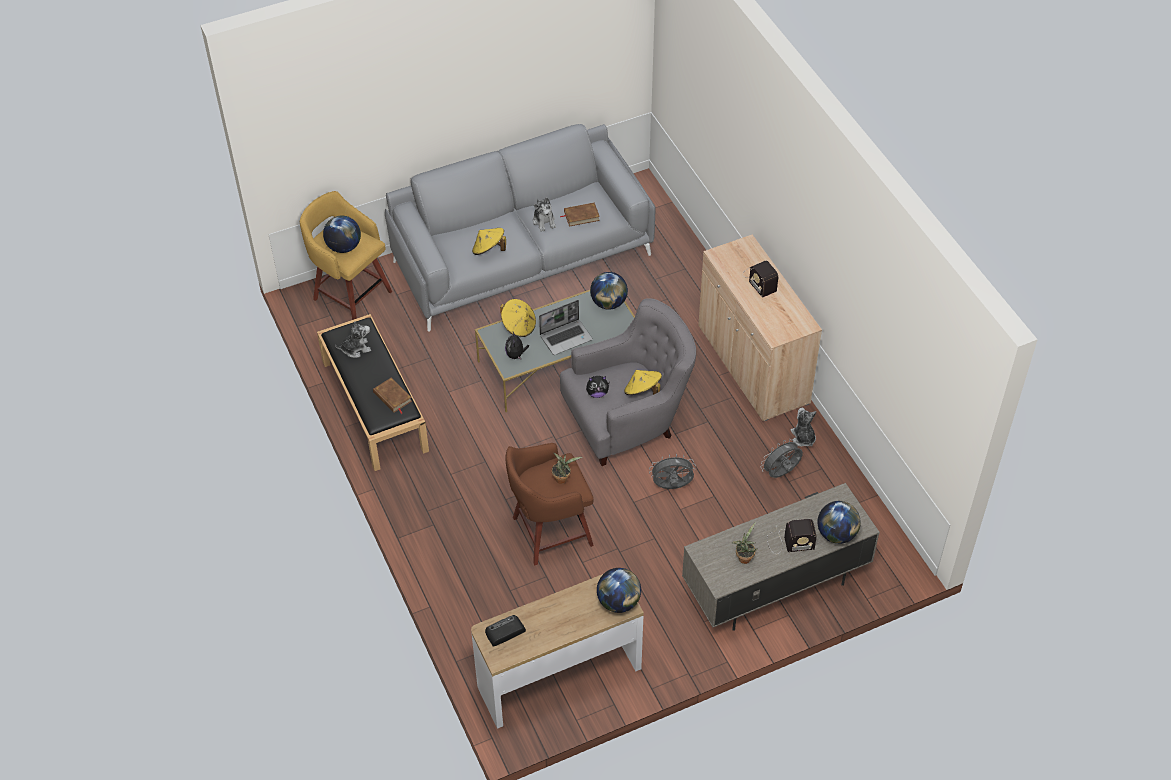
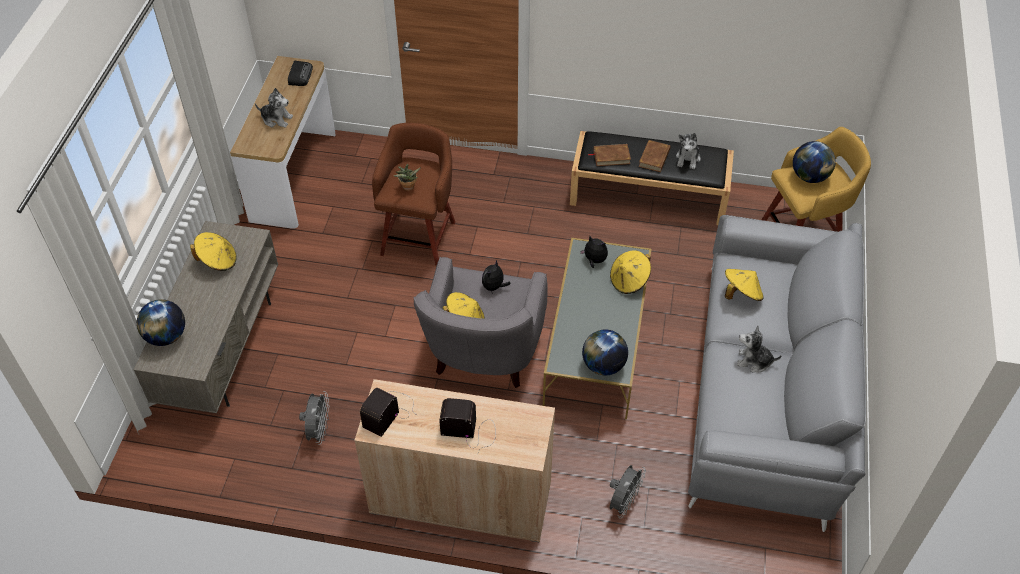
camera: 125 degrees right, 0 degrees up
(566, 337) = (585, 308): laptop -> none
(581, 216) = (738, 396): brown book -> brown book (654, 158)
(618, 602) = (253, 143): globe -> none
(672, 487) = (384, 340): grey fan -> grey fan (623, 502)
(744, 557) = (217, 260): potted plant -> yellow hat
(788, 542) = (197, 298): radio -> radio (390, 412)
(803, 437) = (338, 478): plush toy -> plush toy (276, 119)

